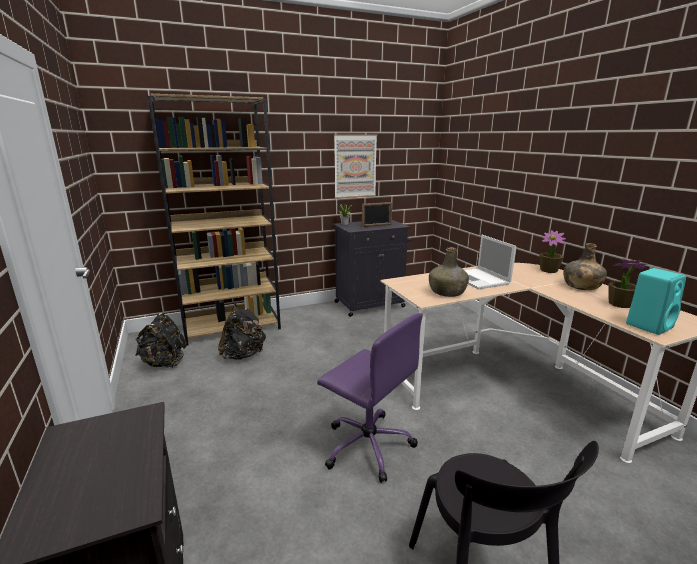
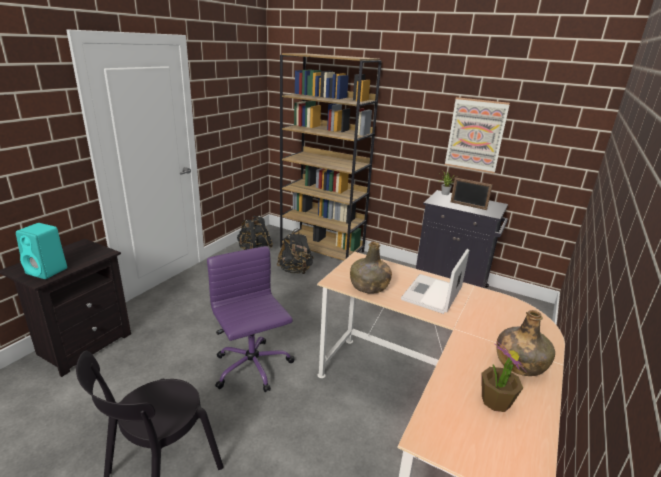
camera: 50 degrees right, 5 degrees up
(367, 445) = (252, 368): purple office chair -> purple office chair turned 150 degrees clockwise
(549, 270) = (541, 332): potted plant -> none
(649, 325) = (449, 431): turquoise speaker -> turquoise speaker (48, 271)

